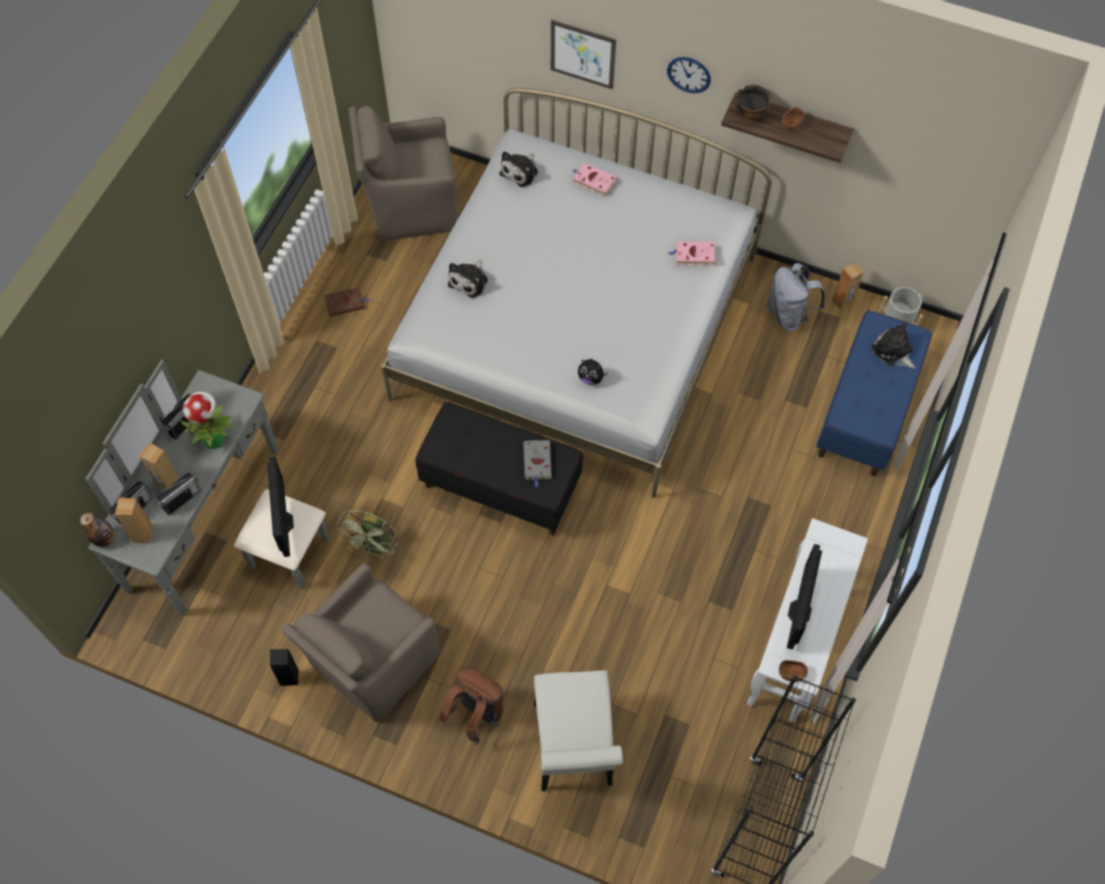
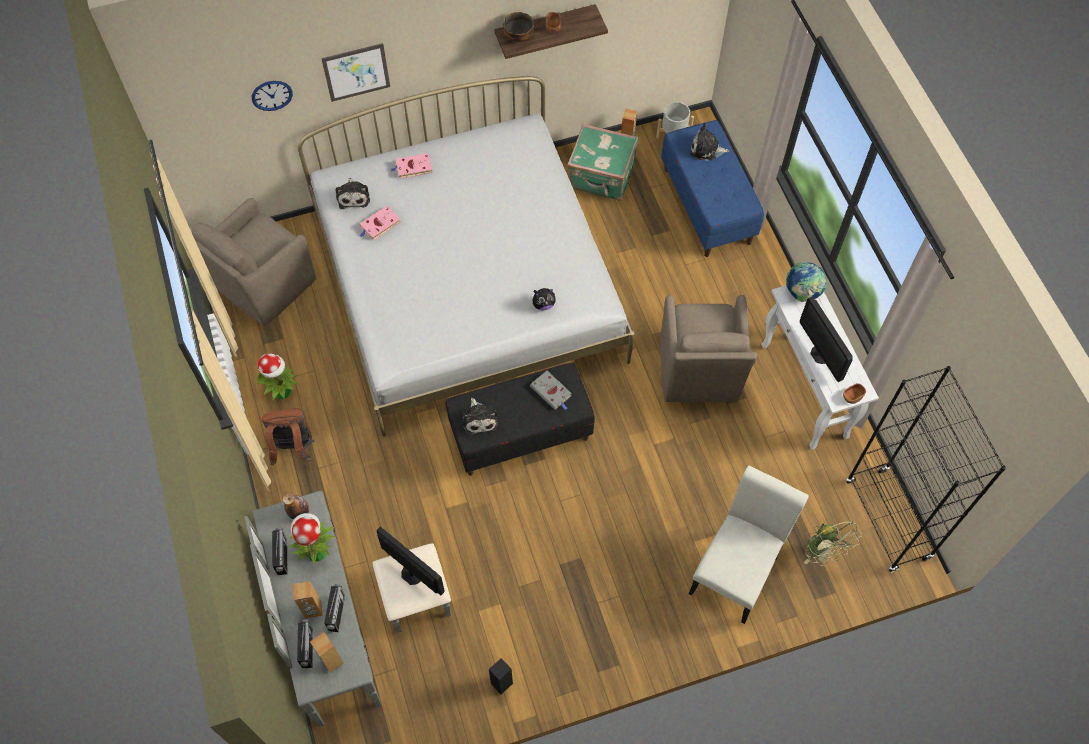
camera: 40 degrees left, 0 degrees up
(104, 539) = (305, 688): bottle -> bottle (299, 512)
(346, 303) = (282, 391): brown book -> potted plant
(372, 663) = (550, 625): brown armchair -> brown armchair (698, 372)
(375, 547) = (474, 545): green fan -> green fan (823, 552)
(469, 281) = (393, 299): plush toy -> plush toy (479, 419)
(476, 714) = (652, 599): brown backpack -> brown backpack (293, 448)
(573, 751) = (736, 569): white chair -> white chair turned 105 degrees counterclockwise
(689, 74) = (452, 37): wall clock -> wall clock (272, 95)
(693, 255) = (531, 172): pink book -> pink book (379, 225)
(788, 315) = (601, 177): grey backpack -> green suitcase
(838, 543) = (802, 293): none -> globe

